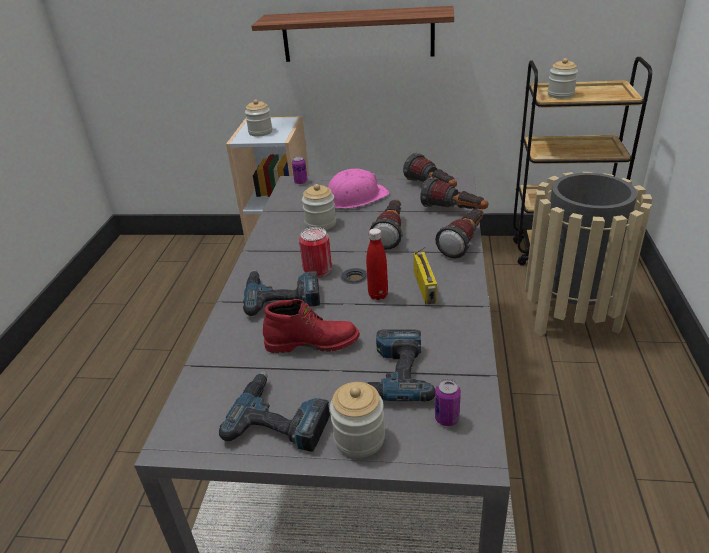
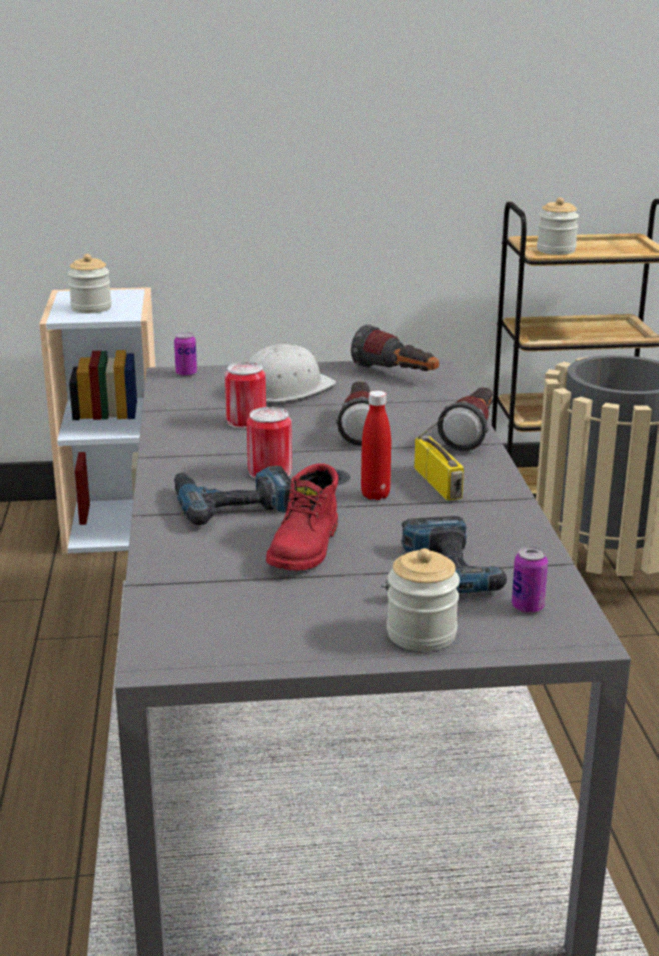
camera: 15 degrees left, 10 degrees down
(281, 418) = (303, 625): power drill -> none
(312, 342) = (306, 549): red boot -> red boot turned 120 degrees clockwise
(320, 223) = (246, 421): jar -> can
(355, 198) = (284, 390): pink hard hat -> white hard hat
(357, 35) = (245, 160): shelf -> none
(454, 211) = (442, 401): flashlight -> none

